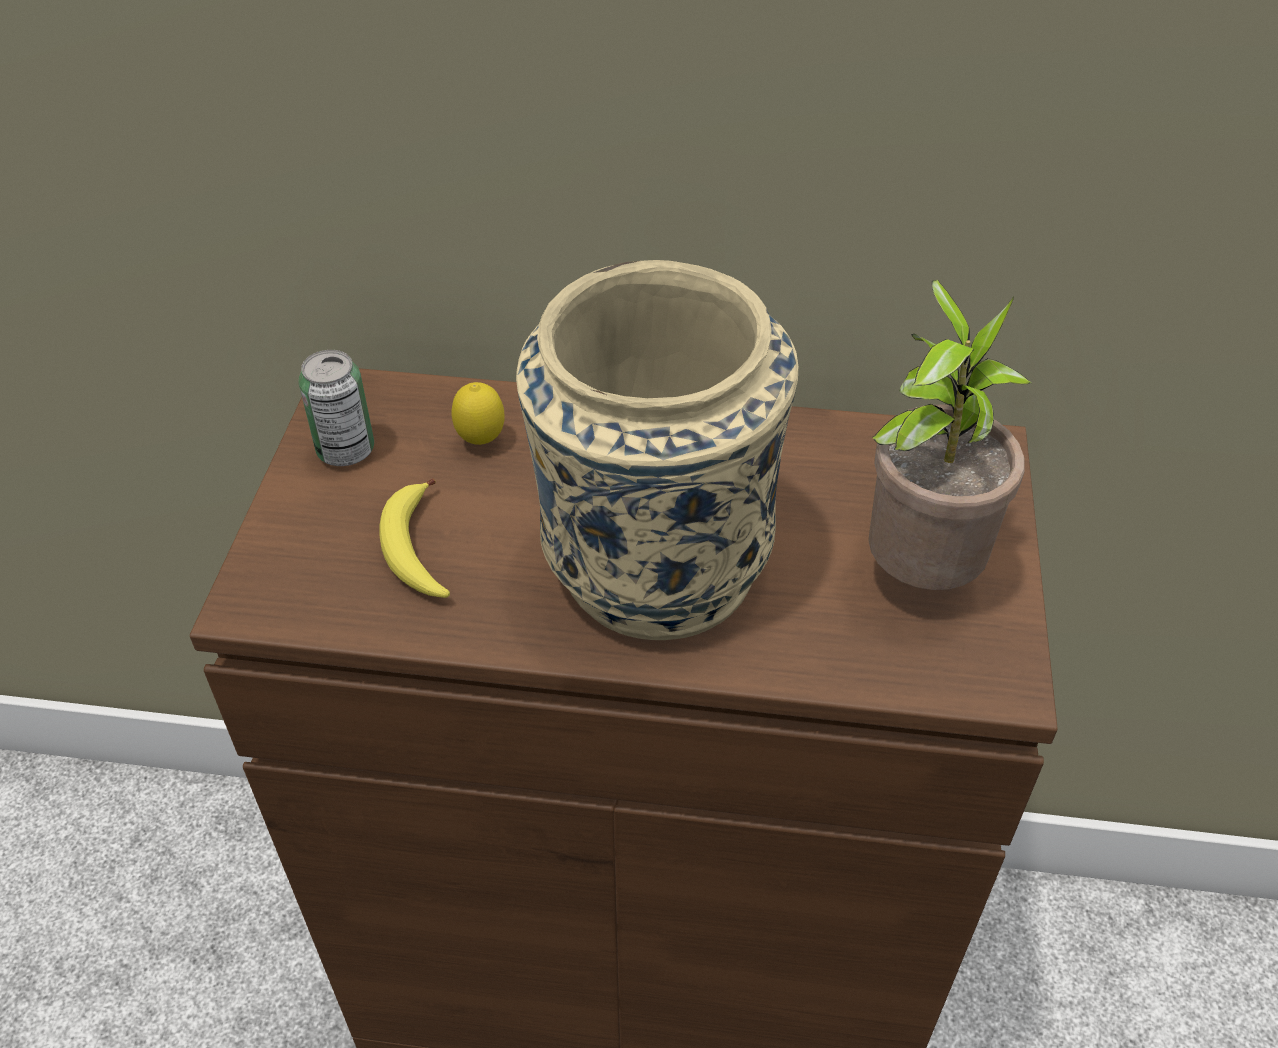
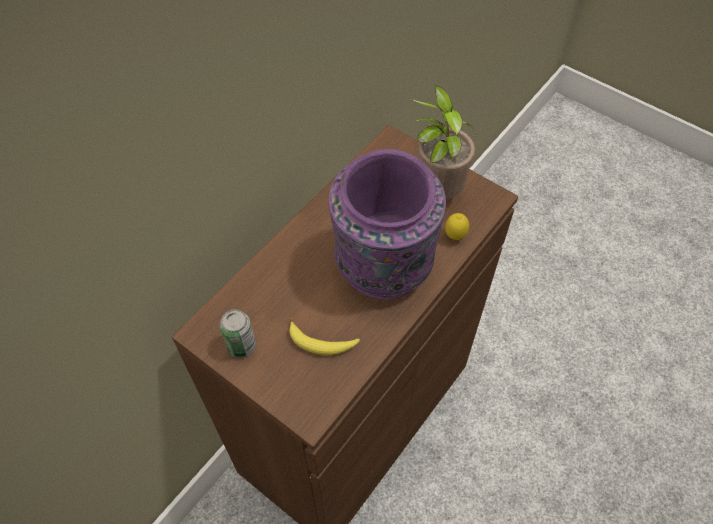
camera: 60 degrees left, 10 degrees up
(481, 442) = (273, 293): lemon -> lemon (455, 236)
(653, 568) = (383, 268): beige vase -> purple vase

